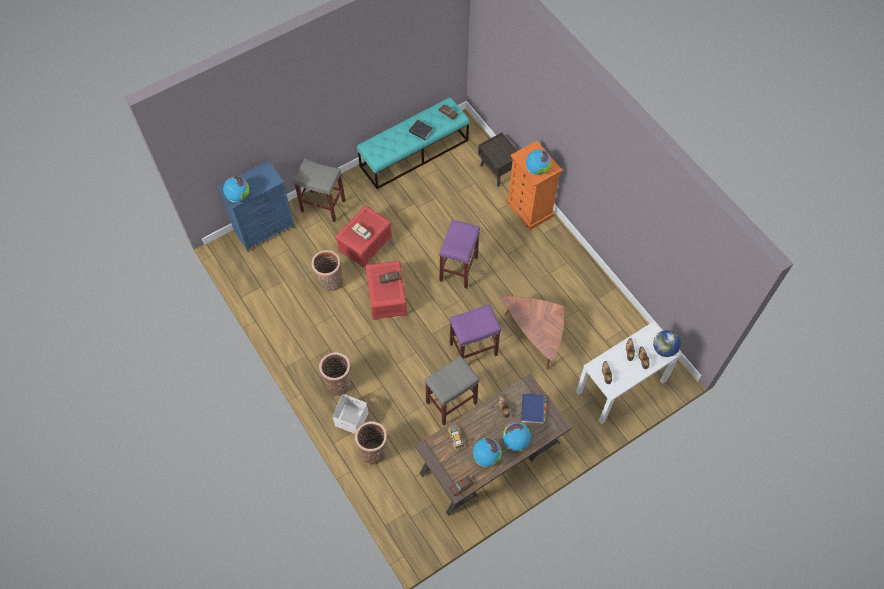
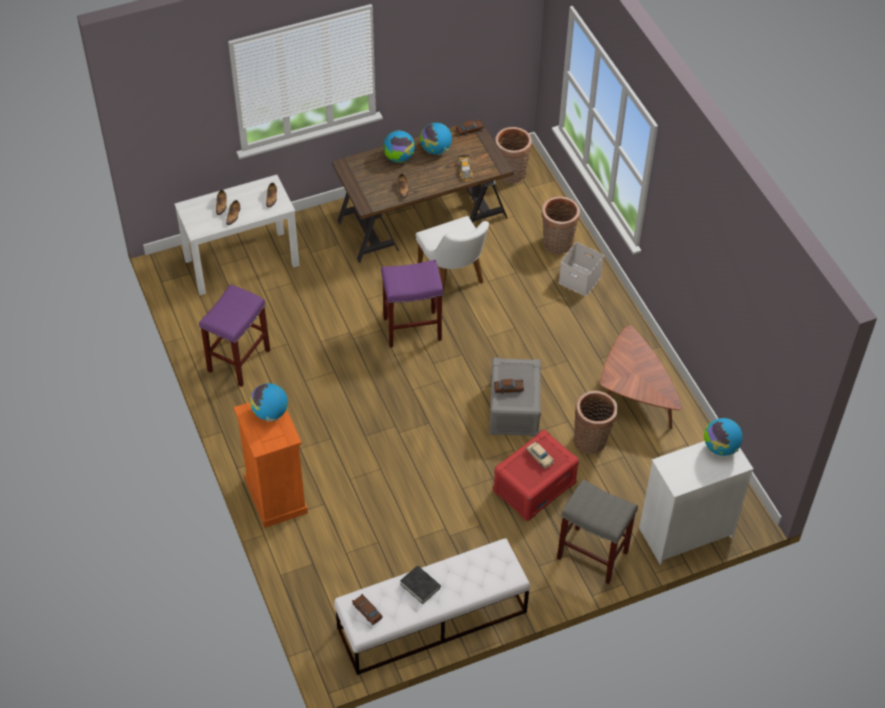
camera: 170 degrees left, 10 degrees down
(264, 229) = (685, 532): blue dresser -> white dresser
(338, 383) = (592, 319): basket -> basket (511, 175)
(386, 296) = (514, 409): red storage box -> grey storage box
(414, 153) = (431, 620): turquoise bench -> white bench
(451, 402) = (454, 278): grey stool -> white chair
(458, 268) = (405, 430): purple stool -> purple stool (239, 361)
(498, 171) = (303, 565): brown nightstand -> none
(533, 409) = (369, 183): blue book -> none
(536, 335) = (326, 332): brown coffee table -> brown coffee table (633, 396)
(664, 349) = (191, 211): globe -> none

